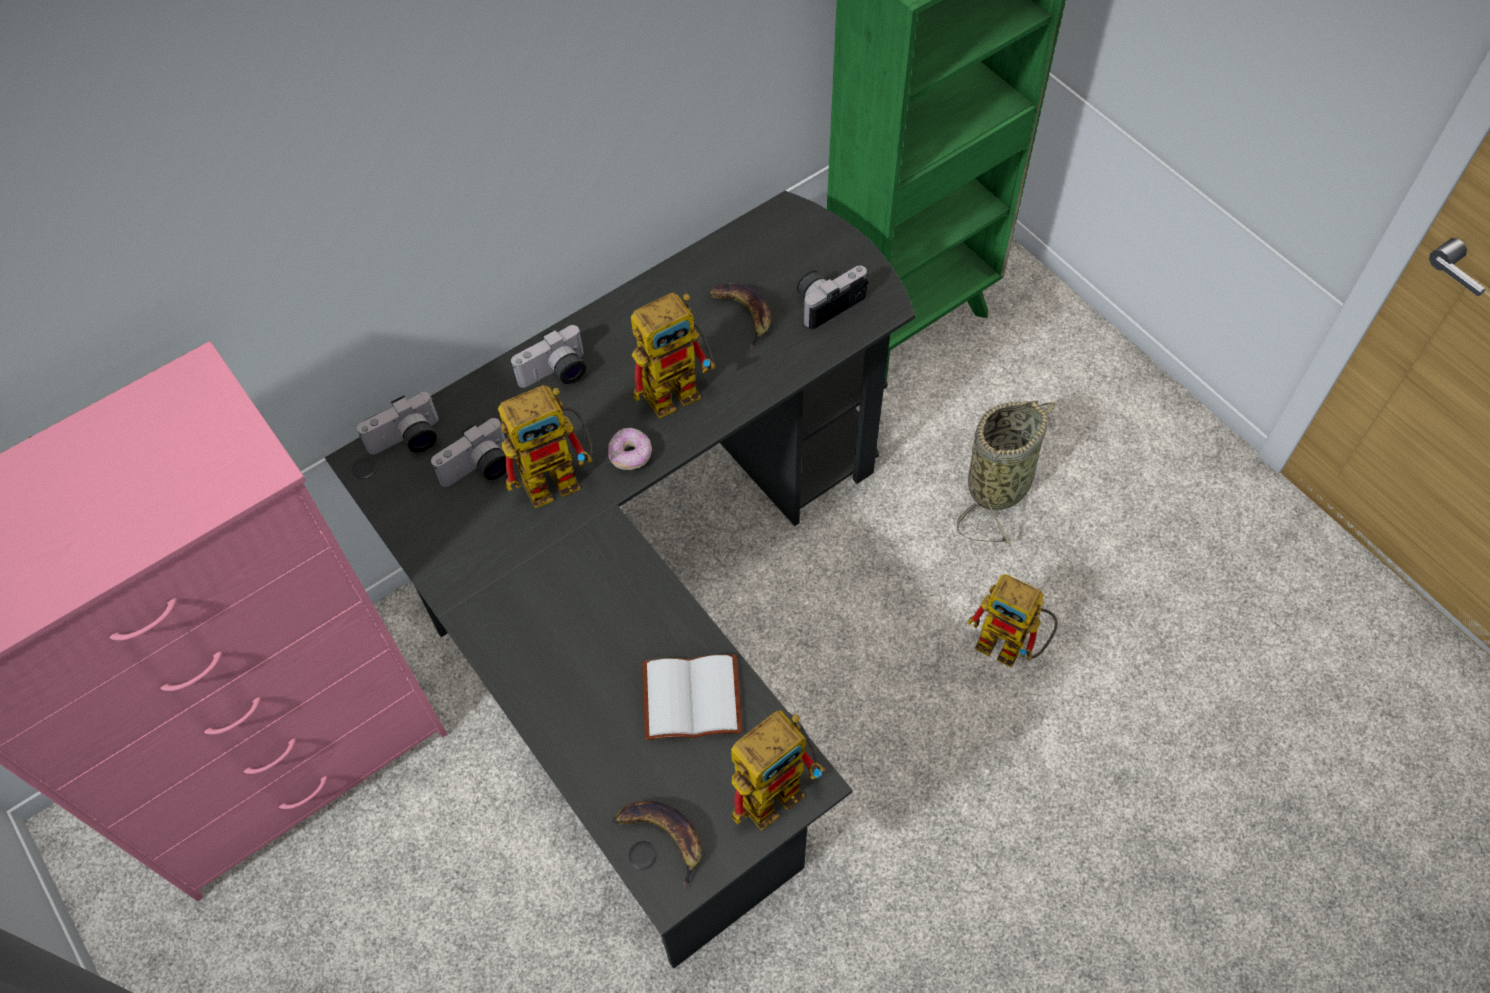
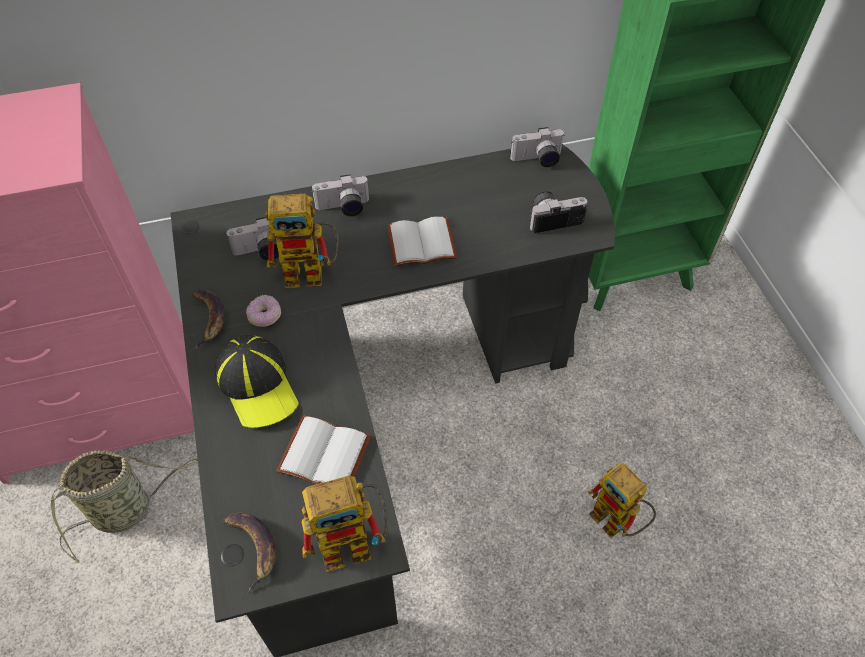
camera: 20 degrees right, 5 degrees down
(408, 441) = (226, 219): camera -> camera (537, 160)
(566, 644) = (257, 385): none -> cap
(631, 455) = (366, 275): donut -> donut (265, 316)
(679, 387) = (422, 242): toy robot -> white book
(743, 314) = (489, 209): banana -> banana (208, 319)
(1000, 483) = (655, 405): basket -> basket (127, 509)

